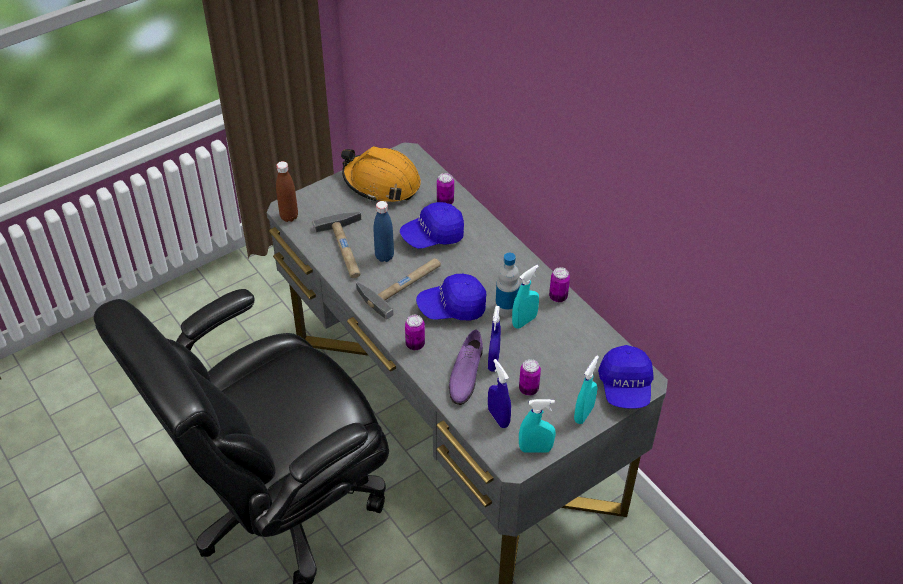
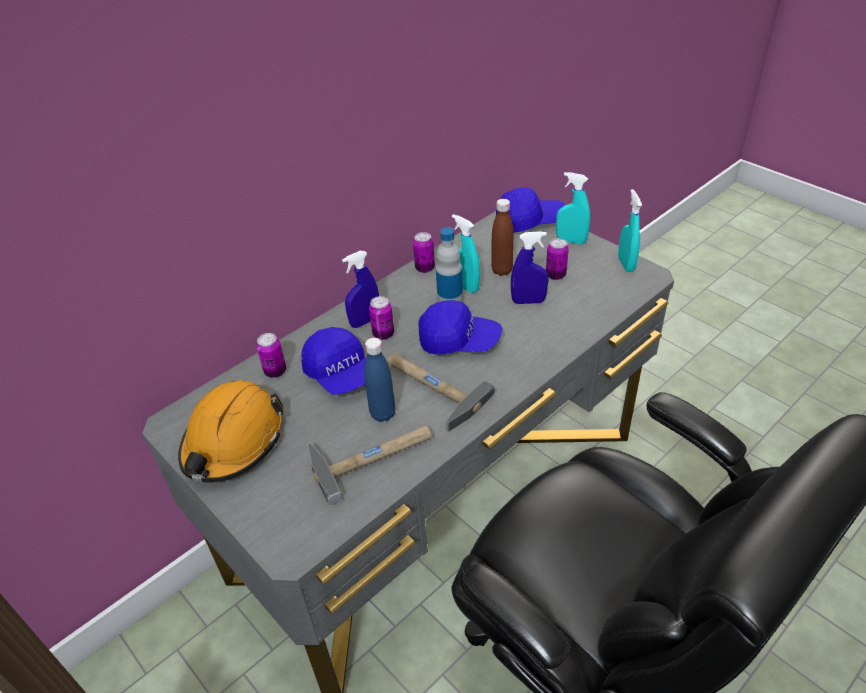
camera: 95 degrees left, 5 degrees down
(289, 216) = (308, 543): brown bottle -> brown bottle (502, 270)
(415, 344) = (525, 363): can -> can (383, 334)
(452, 307) = (459, 341): blue cap -> blue cap turned 60 degrees counterclockwise
(465, 374) = (553, 319): purple shoe -> none
(498, 417) = (600, 290): blue spray bottle -> blue spray bottle (365, 321)

